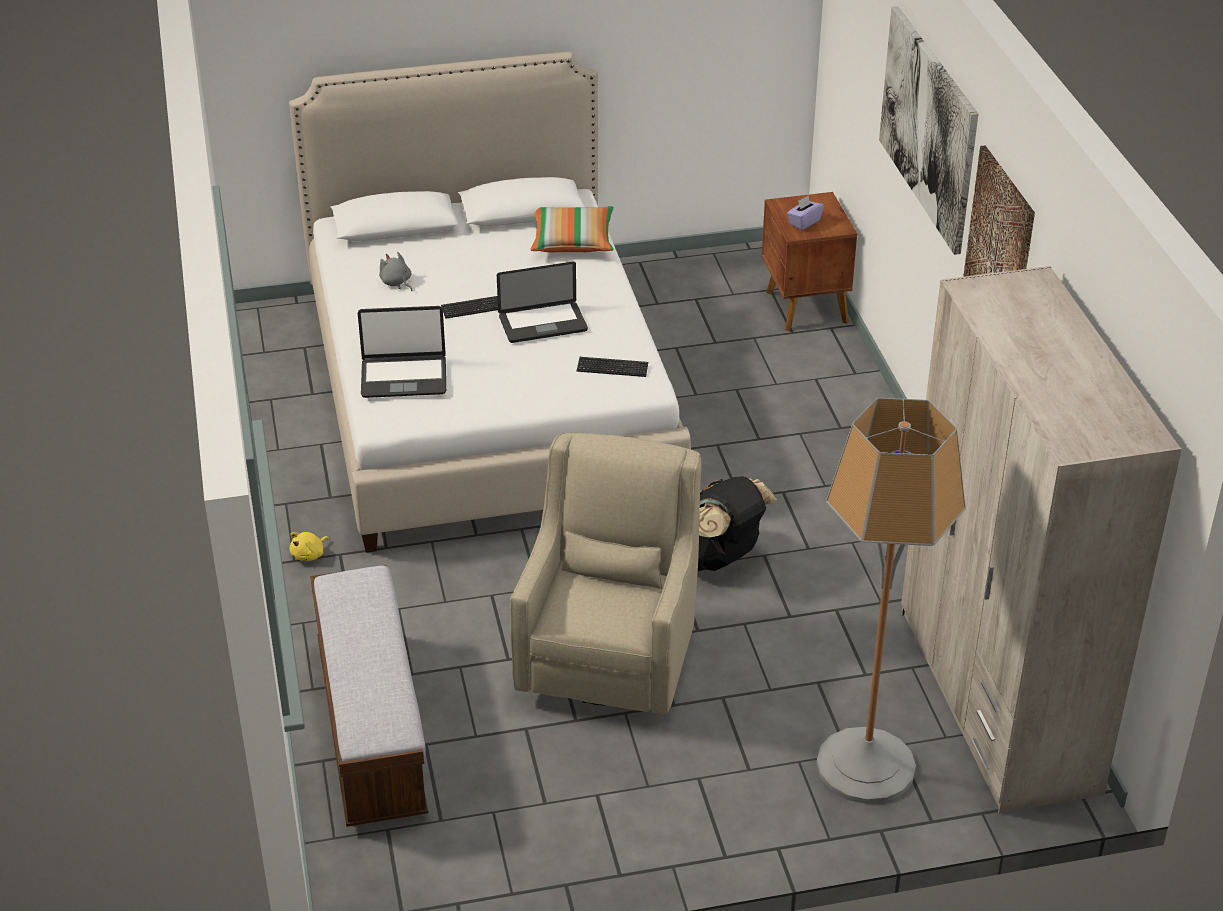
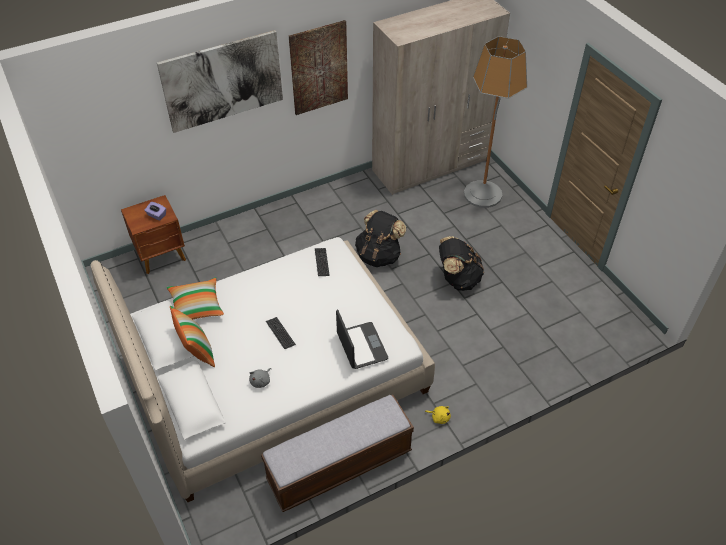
camera: 105 degrees left, 10 degrees up
(371, 728) = (544, 351): bench -> bench (339, 466)
(484, 236) = (196, 351): none -> pillow
(543, 324) = (289, 299): laptop -> none
(610, 655) = (458, 279): beige armchair -> black backpack

